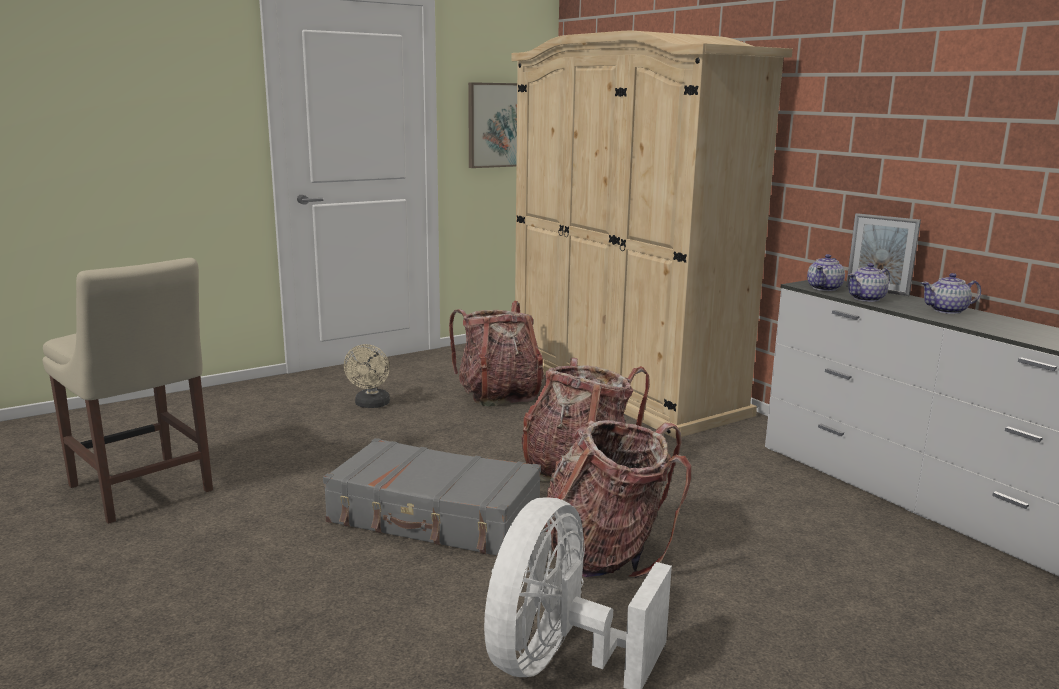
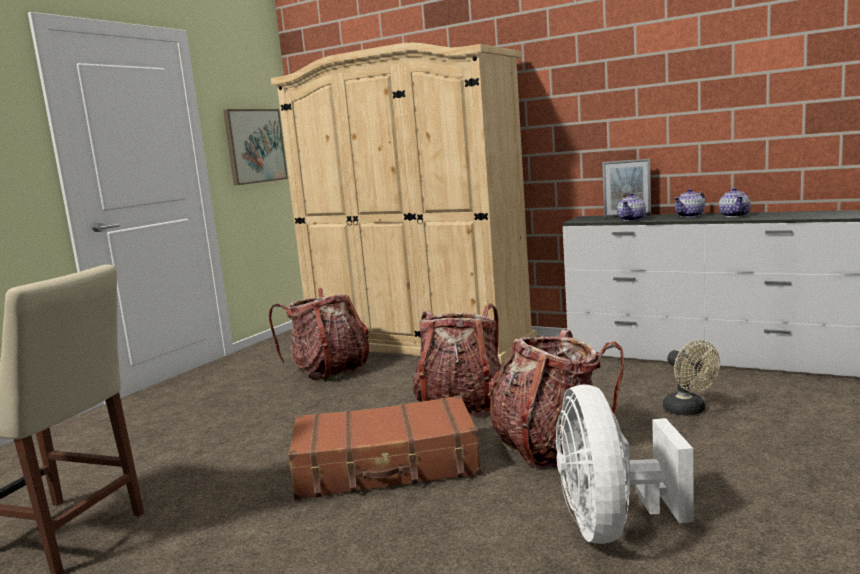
camera: 25 degrees left, 5 degrees down
(371, 405) = (222, 406): beige fan -> beige fan (689, 411)
(434, 517) = (386, 467): grey suitcase -> brown suitcase
(825, 288) = (594, 220): teapot -> teapot (734, 215)

